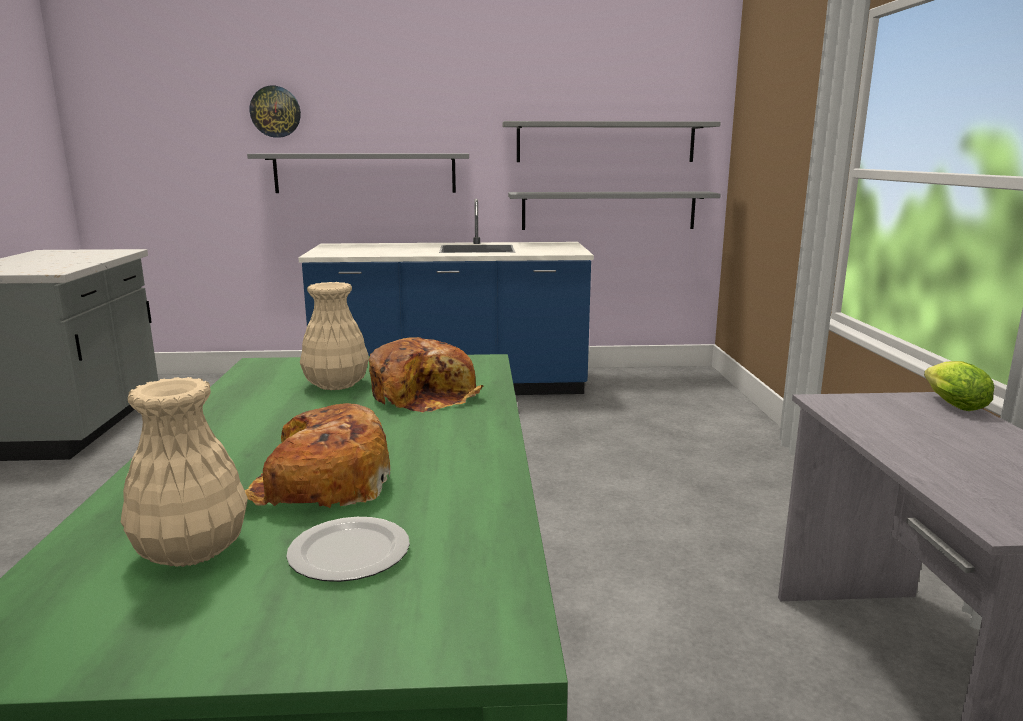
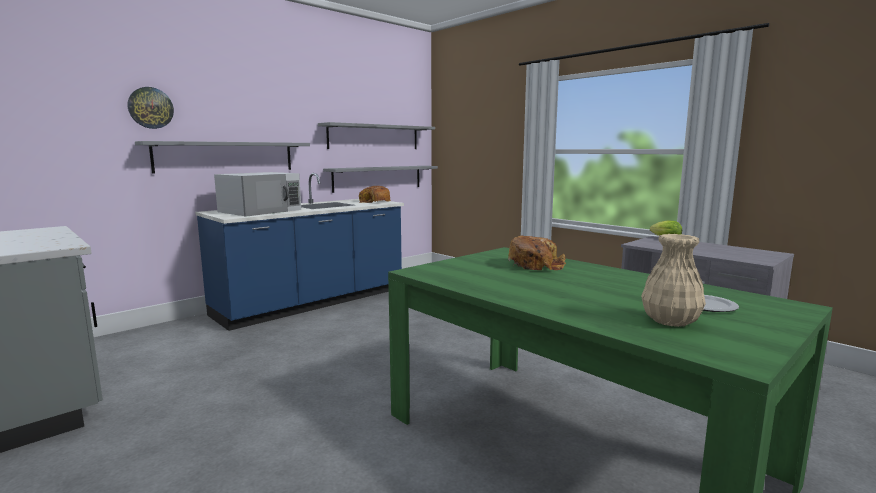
camera: 40 degrees left, 5 degrees down
(320, 483) = (623, 295): bread -> bread (374, 202)
(335, 385) = (486, 270): beige vase -> none
(378, 249) = (261, 211): none -> white microwave

